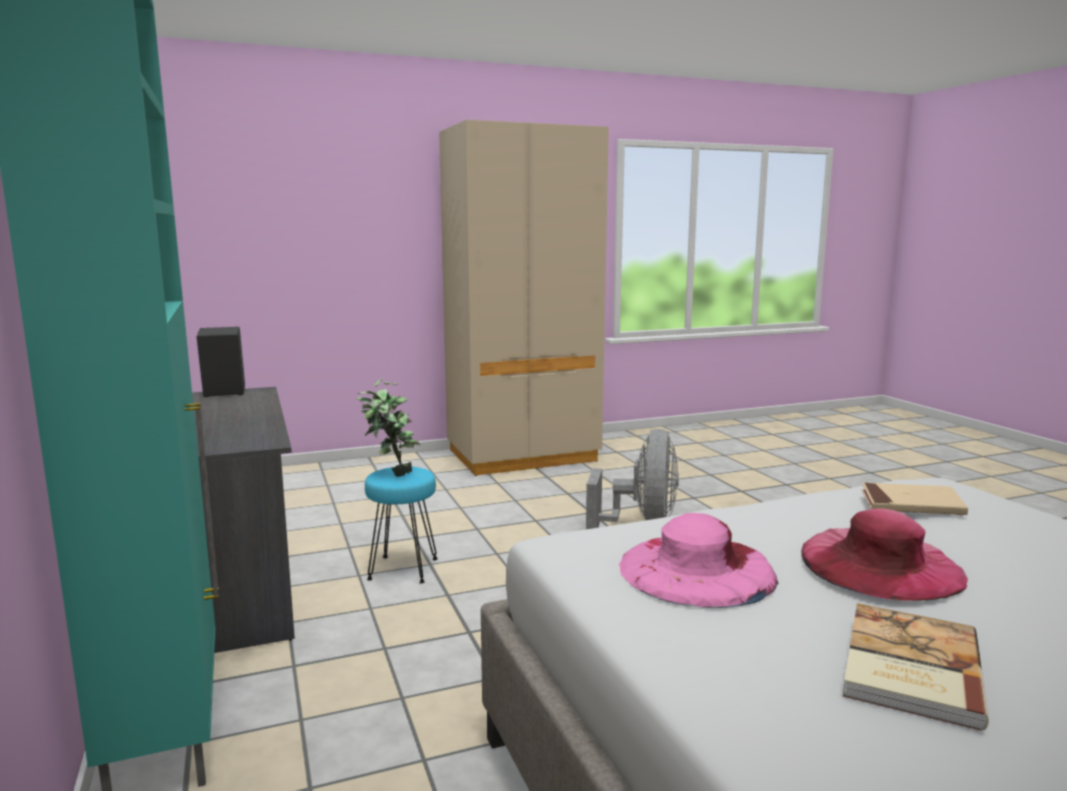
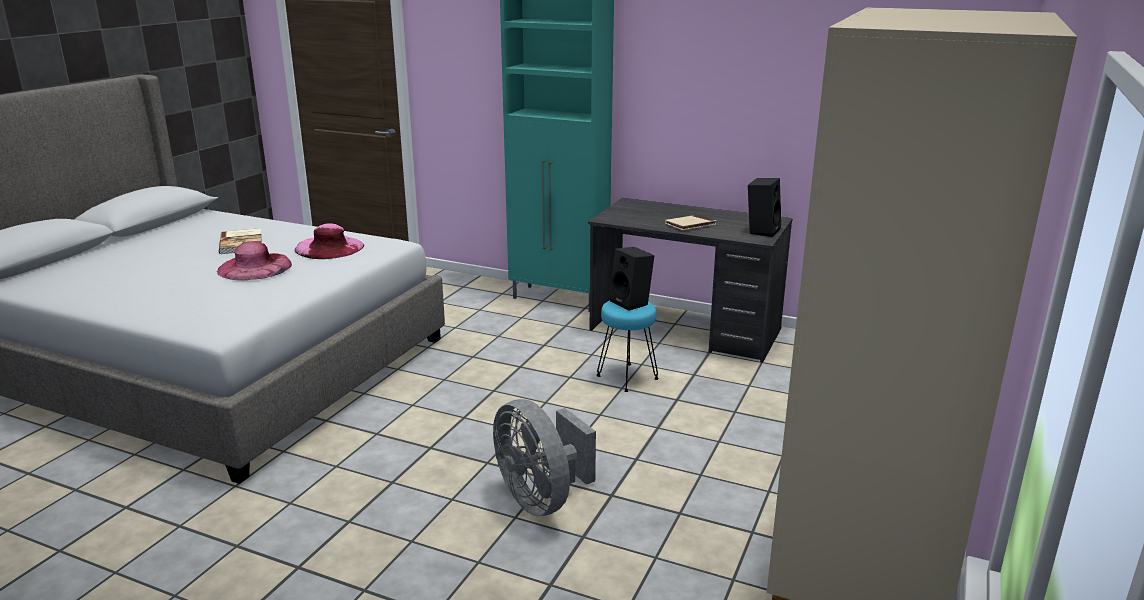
camera: 135 degrees right, 10 degrees up
(390, 474) = (632, 303): potted plant -> black speaker
(911, 504) = (240, 298): beige book -> beige book (690, 225)

